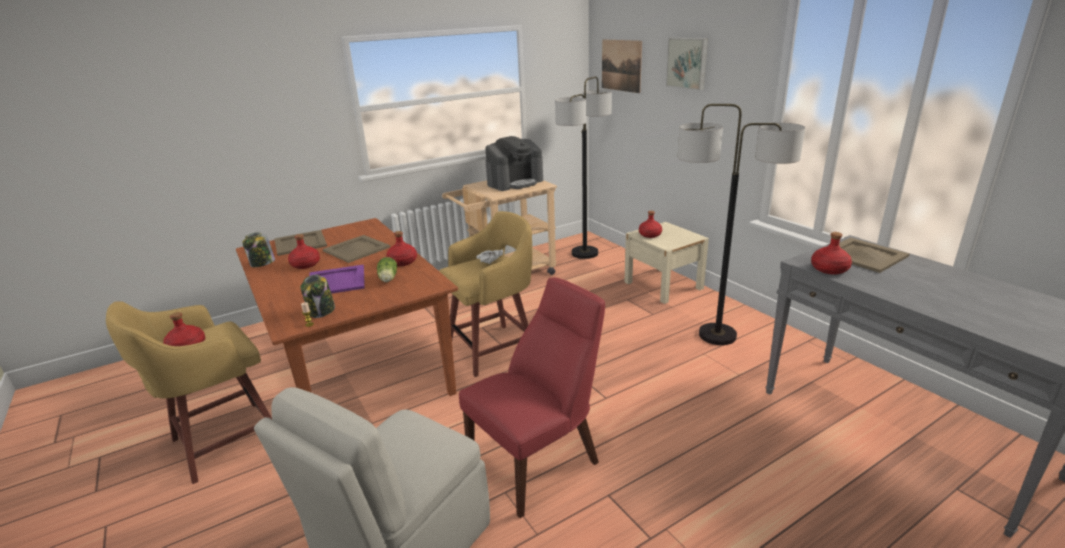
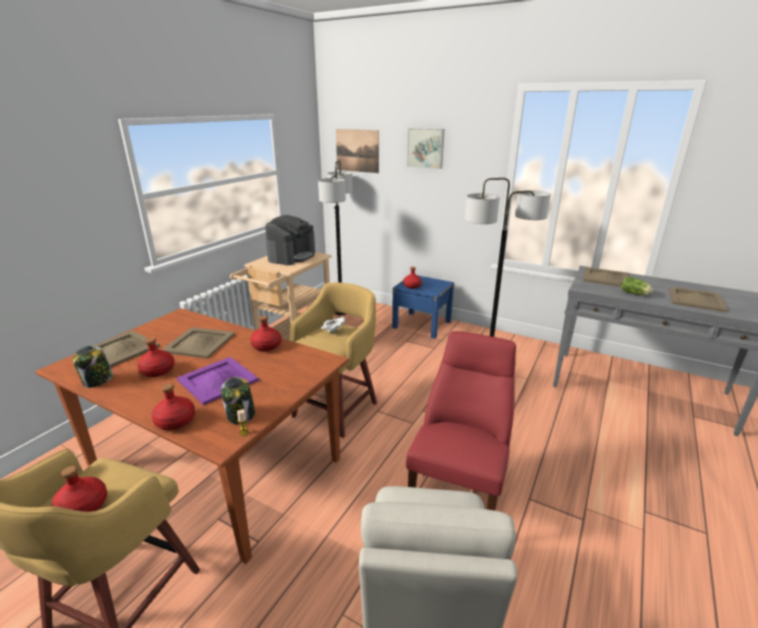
camera: 30 degrees left, 0 degrees up
(388, 279) = (273, 366): lettuce -> lettuce (635, 294)
(663, 285) = (422, 324): beige nightstand -> blue nightstand
(830, 269) = (601, 290): red bottle -> red bottle (176, 421)
(973, 306) = (695, 299): none -> beige tray

